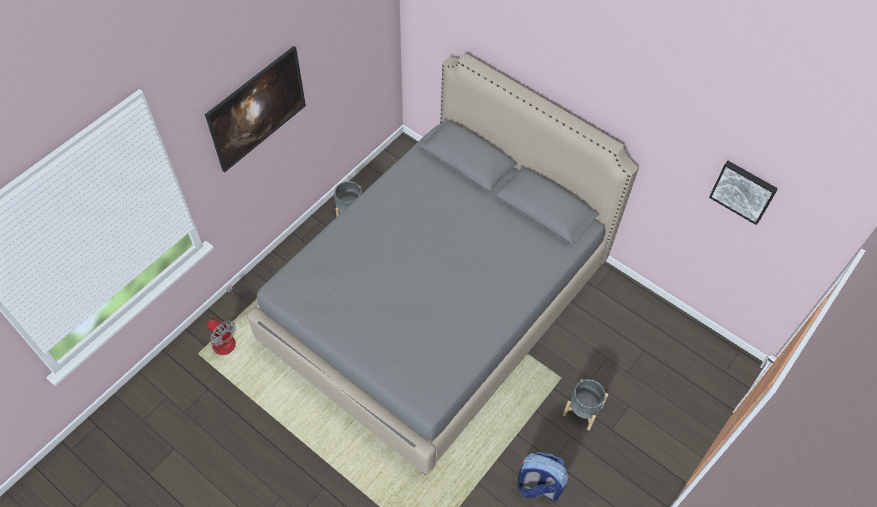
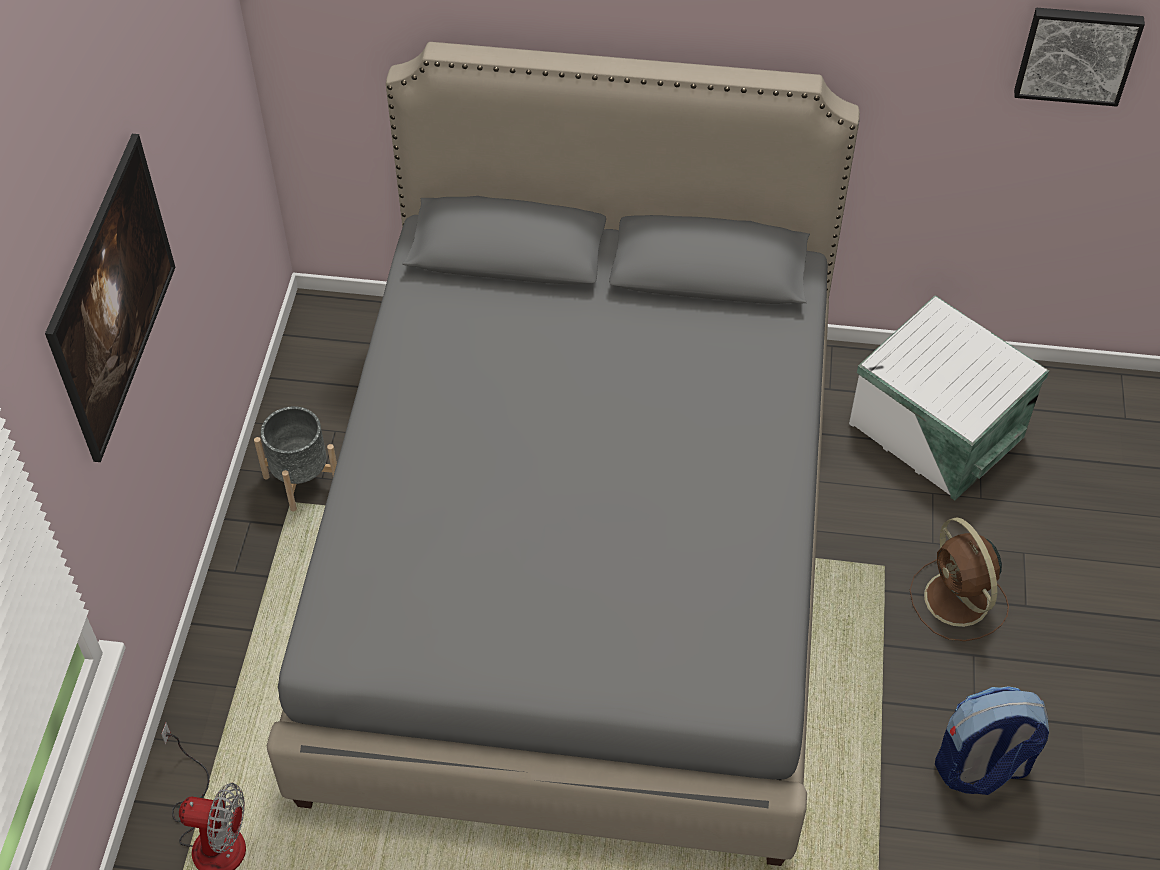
camera: 30 degrees left, 5 degrees down
(582, 411) = (958, 601): grey planter -> brown fan
(629, 331) = (936, 432): none -> white storage box

